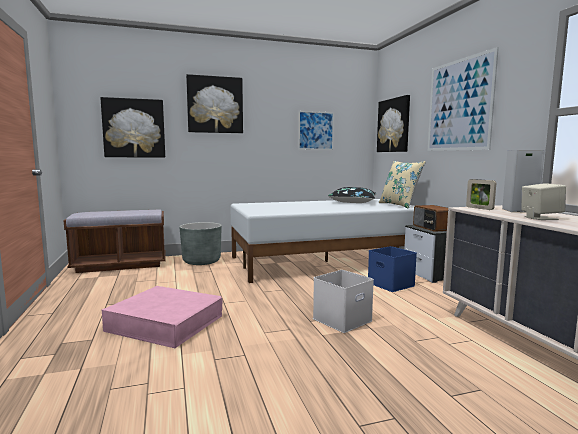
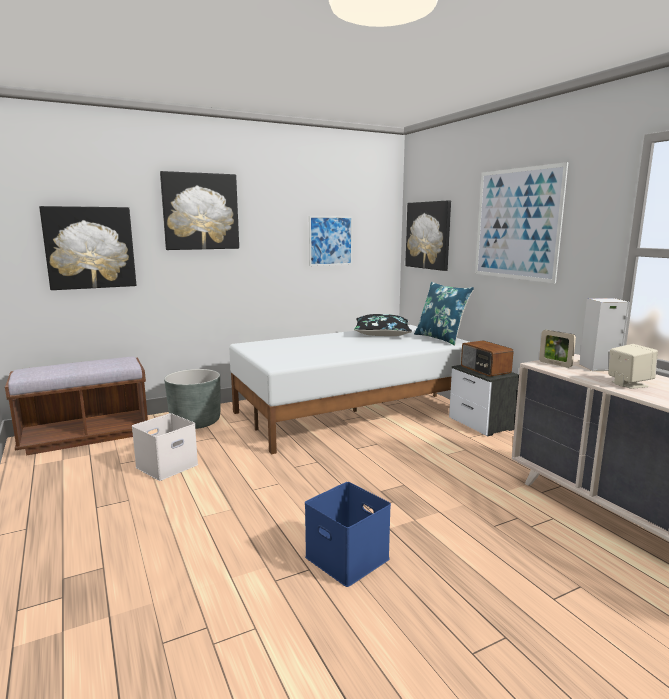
camera: 10 degrees left, 5 degrees up
(165, 323) = (190, 530): pink storage box -> none
(342, 319) = (404, 502): white storage box -> white storage box (167, 465)
(389, 284) = (440, 442): blue storage box -> blue storage box (345, 558)
(399, 205) = (441, 338): beige pillow -> blue pillow

